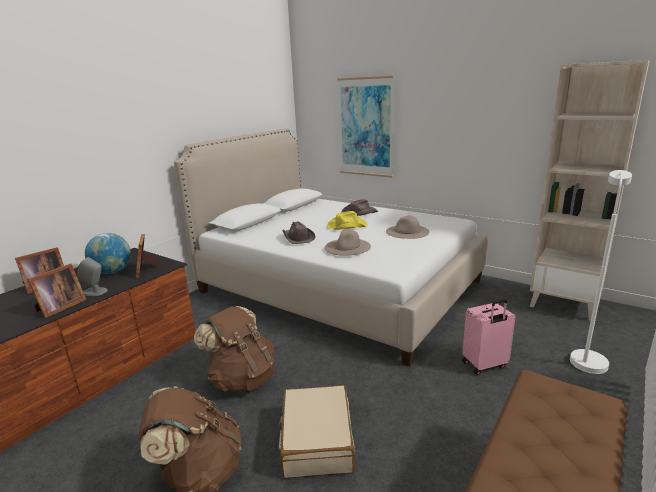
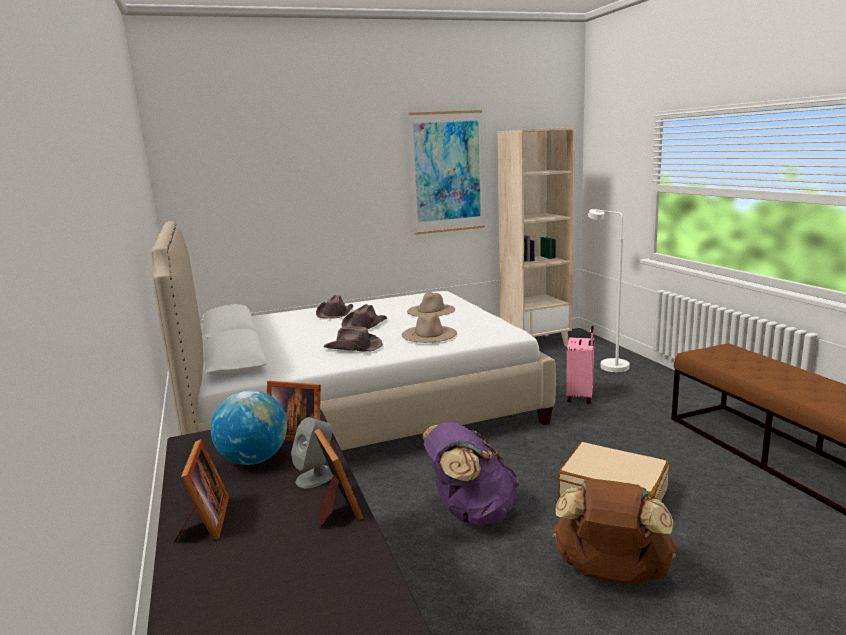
camera: 55 degrees left, 5 degrees down
(242, 379) = (471, 513): brown backpack -> purple backpack
(346, 225) = (364, 324): yellow hat -> brown hat
(365, 127) = (287, 208): picture -> picture (447, 172)

